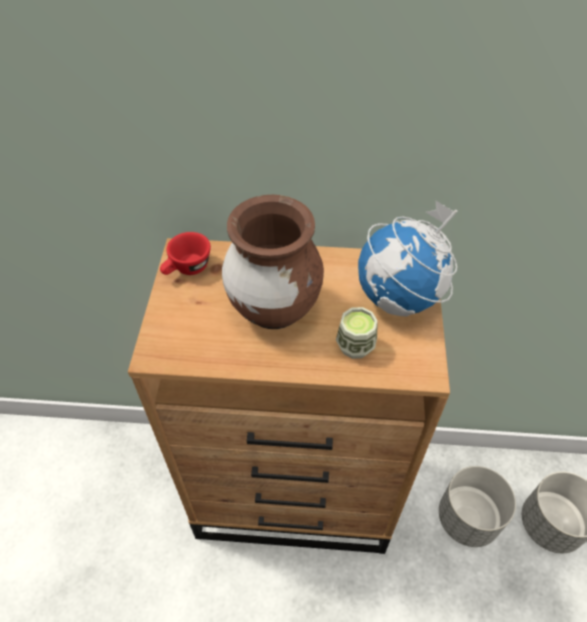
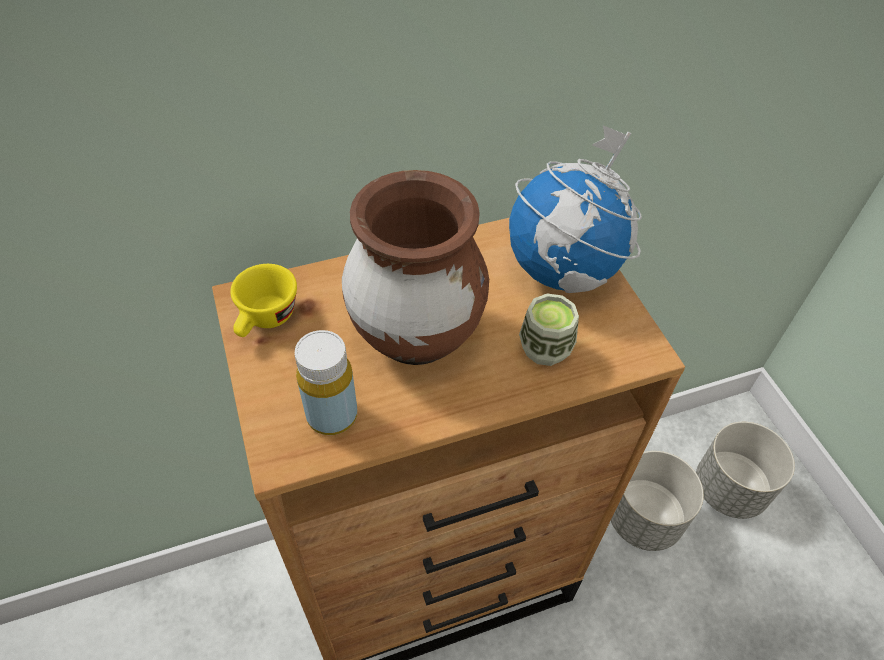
camera: 25 degrees left, 0 degrees up
(187, 269) = (266, 320): red cup -> yellow cup
(195, 341) = (332, 415): none -> yellow bottle

